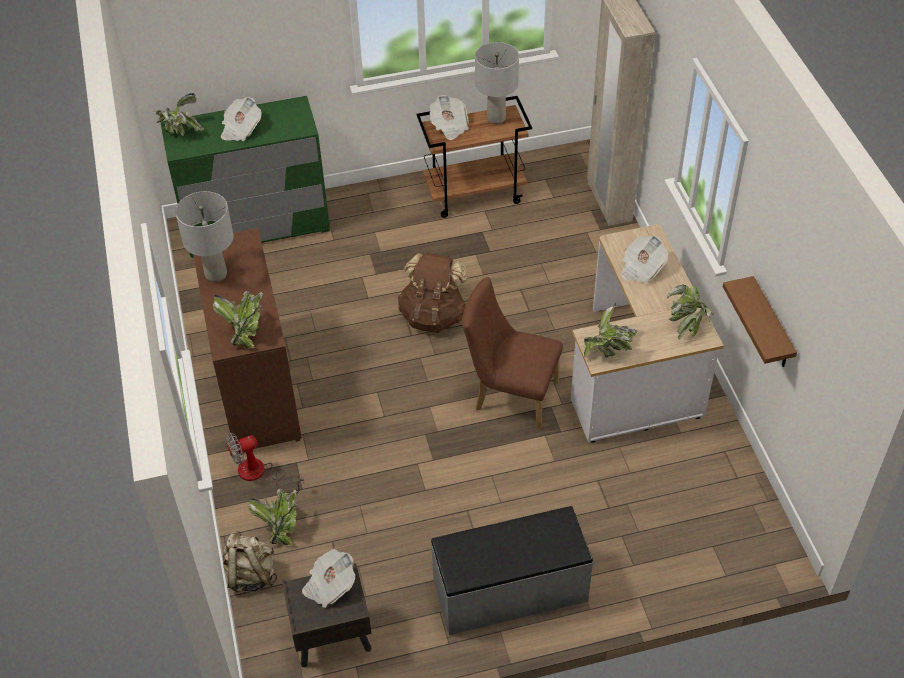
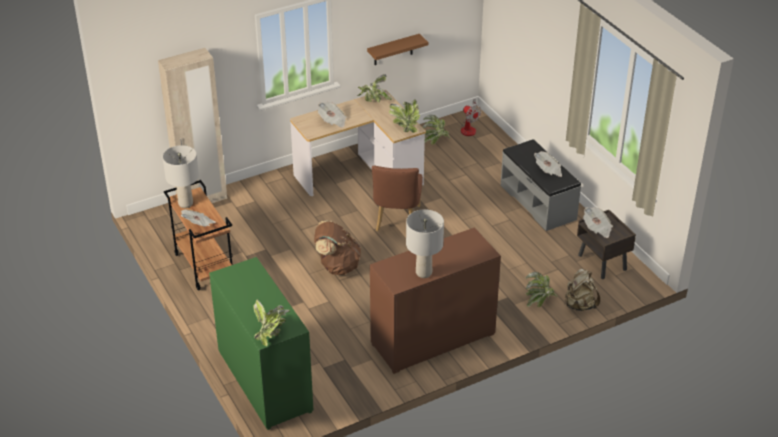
camera: 105 degrees left, 10 degrees down
(241, 129) = (260, 299): newspaper -> newspaper (548, 171)
(245, 331) = (469, 247): potted plant -> potted plant (435, 140)
(260, 474) = (505, 319): fan -> fan (469, 128)

